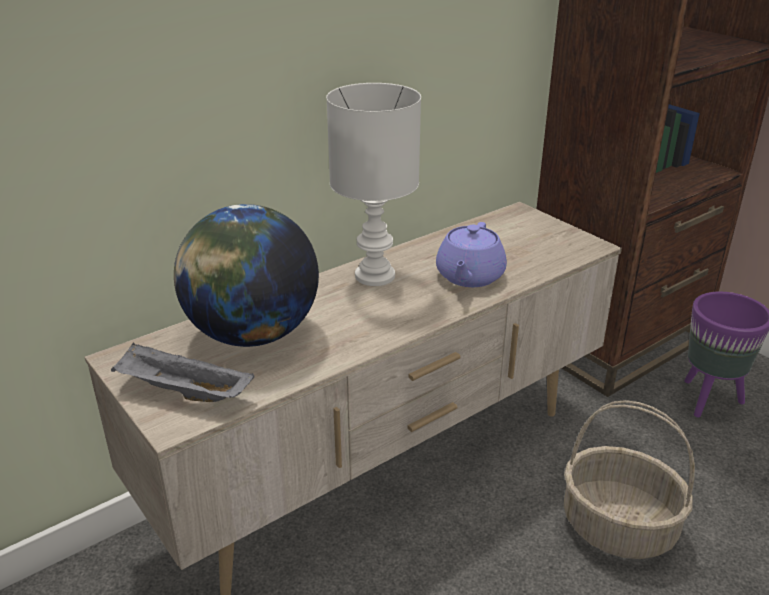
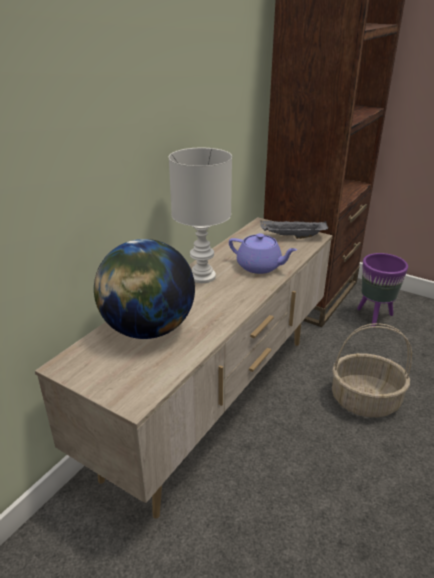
camera: 20 degrees left, 0 degrees up
(182, 392) = (126, 379): grey tray -> grey tray (292, 237)
(469, 277) = (260, 267): purple teapot -> purple teapot turned 60 degrees counterclockwise

